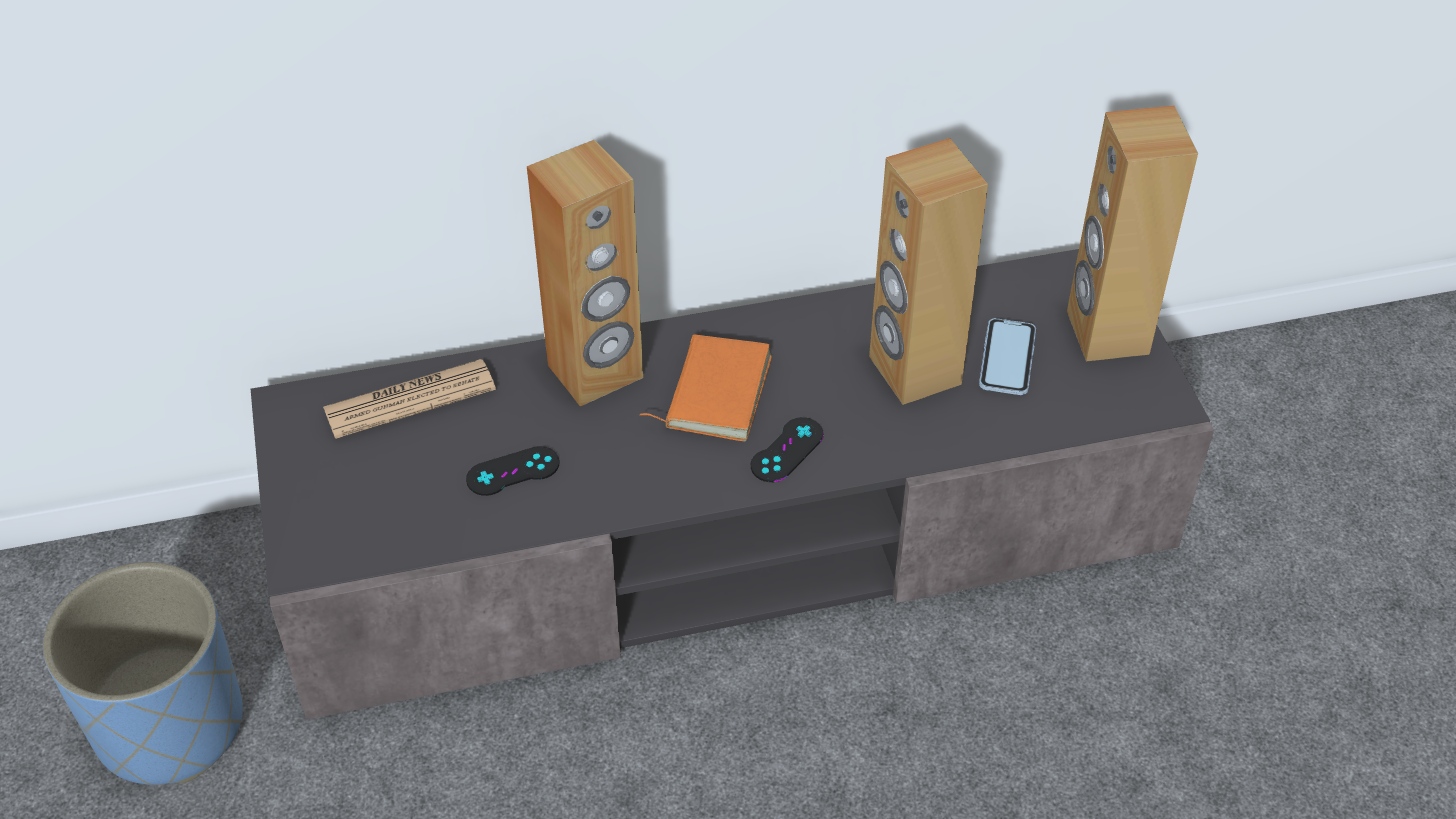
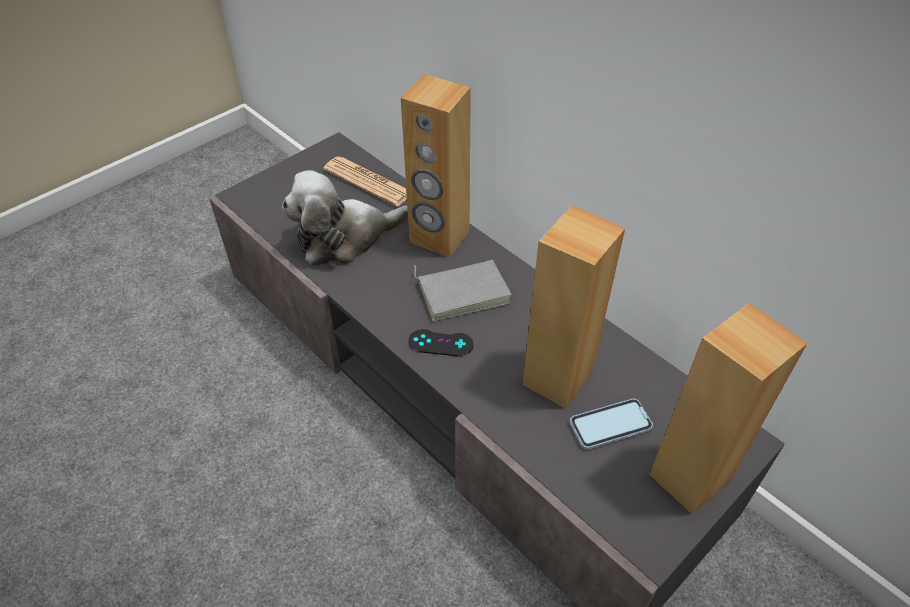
camera: 60 degrees right, 0 degrees up
(171, 724) = (214, 238): blue planter -> none
(513, 471) = (345, 238): black game controller -> plush toy
(714, 391) = (463, 291): orange book -> grey book

